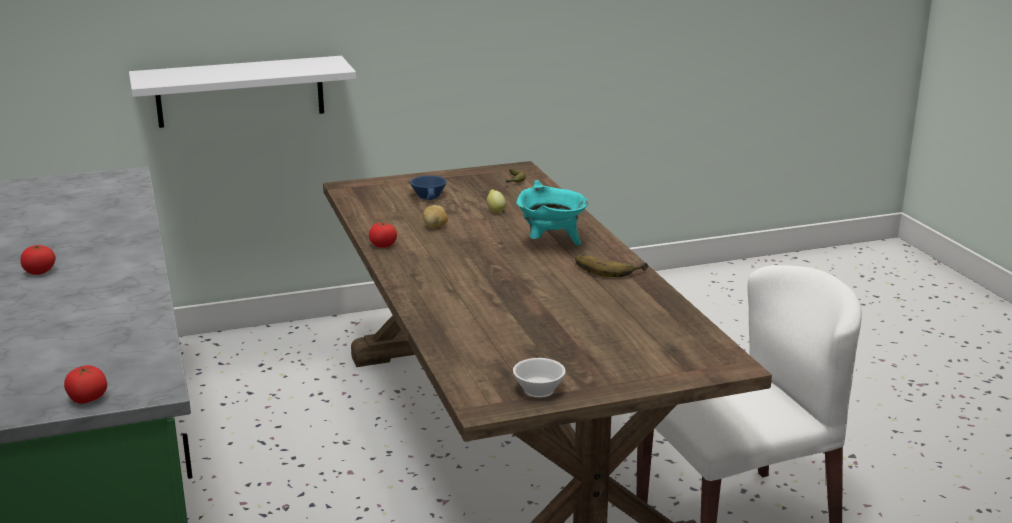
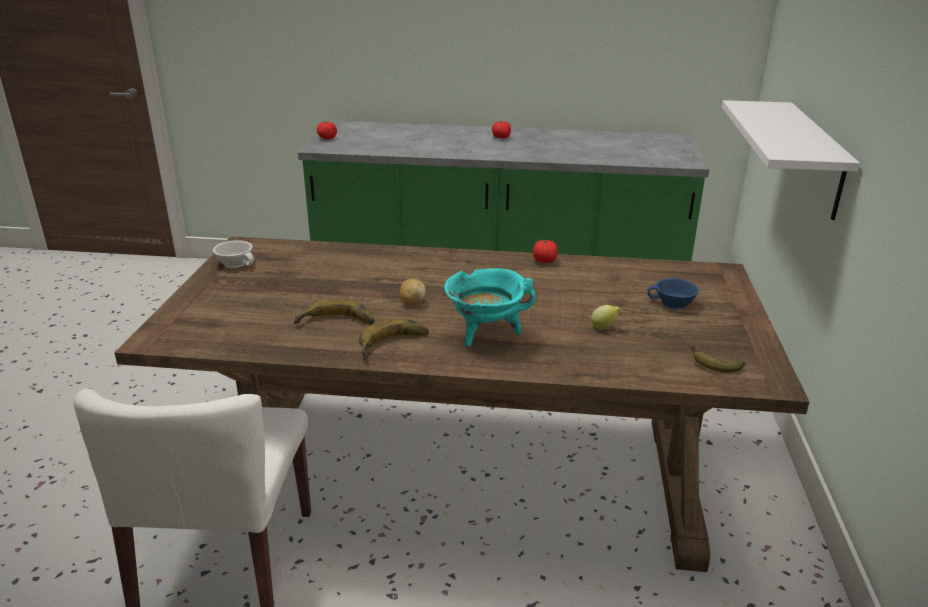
camera: 115 degrees right, 5 degrees up
(435, 227) = (575, 289): potato -> potato (412, 302)
(603, 298) = (336, 323): none -> banana

